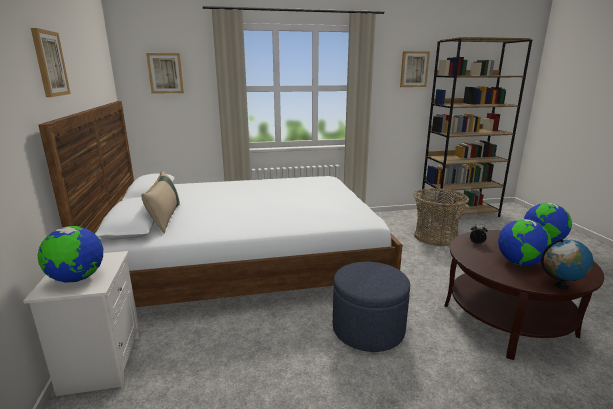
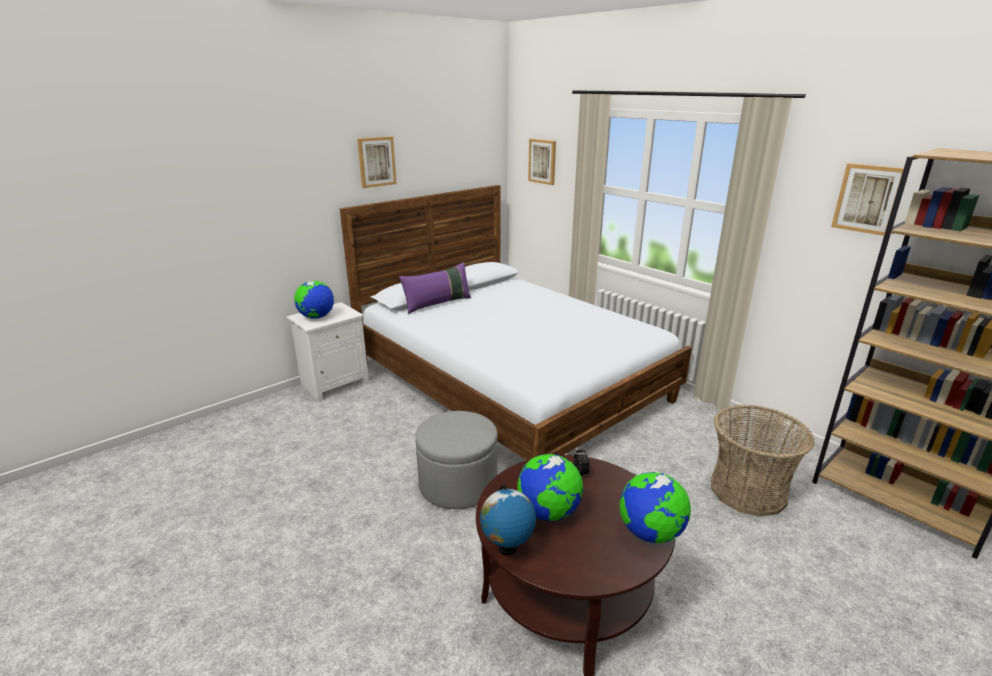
camera: 60 degrees right, 5 degrees up
(165, 217) = (437, 304): beige pillow -> purple pillow
(368, 329) = (458, 484): blue ottoman -> grey ottoman

